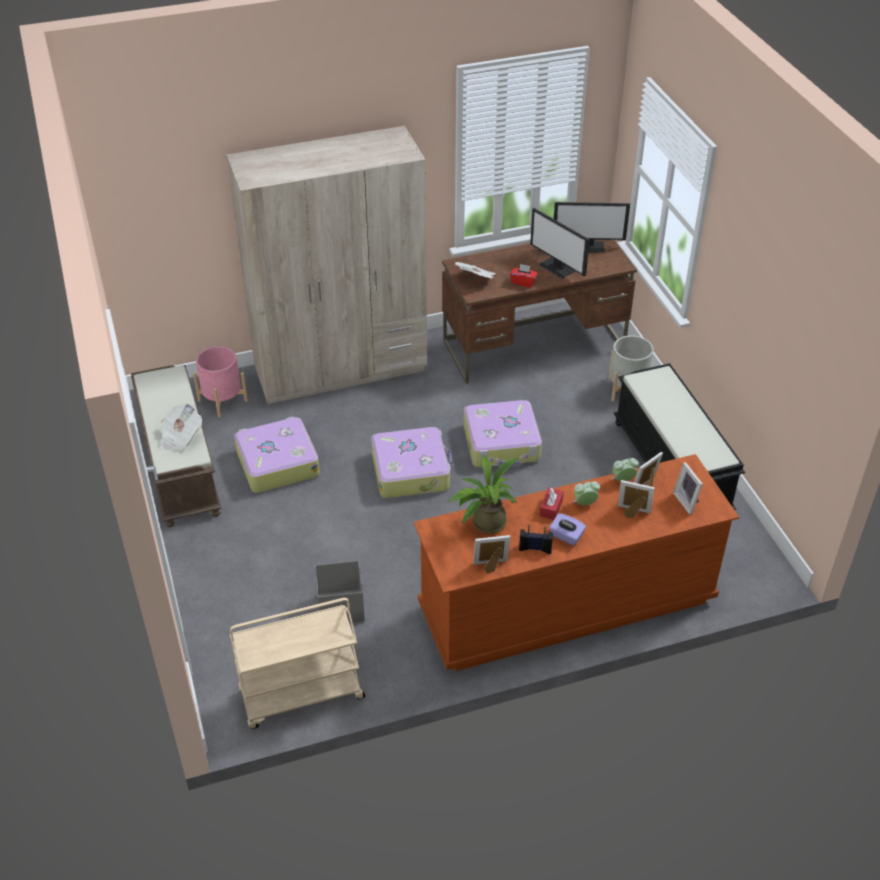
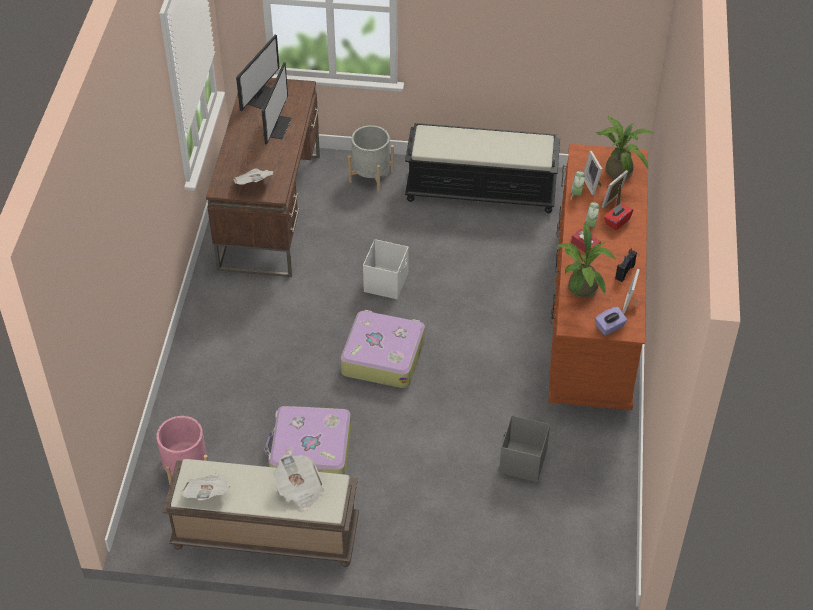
camera: 65 degrees left, 5 degrees up
(153, 389) = (207, 494): none -> newspaper
(301, 696) = (607, 520): beige cart -> none
(341, 369) = (205, 360): beige wardrobe -> none
(502, 443) = (386, 282): suitcase -> white storage box
(523, 282) = (281, 156): red tissue box -> red tissue box (617, 222)
(557, 267) = (276, 126): monitor -> monitor turned 60 degrees counterclockwise
(566, 536) = (620, 249): purple tissue box -> purple tissue box (610, 327)
(687, 501) = (618, 169): picture frame -> potted plant

